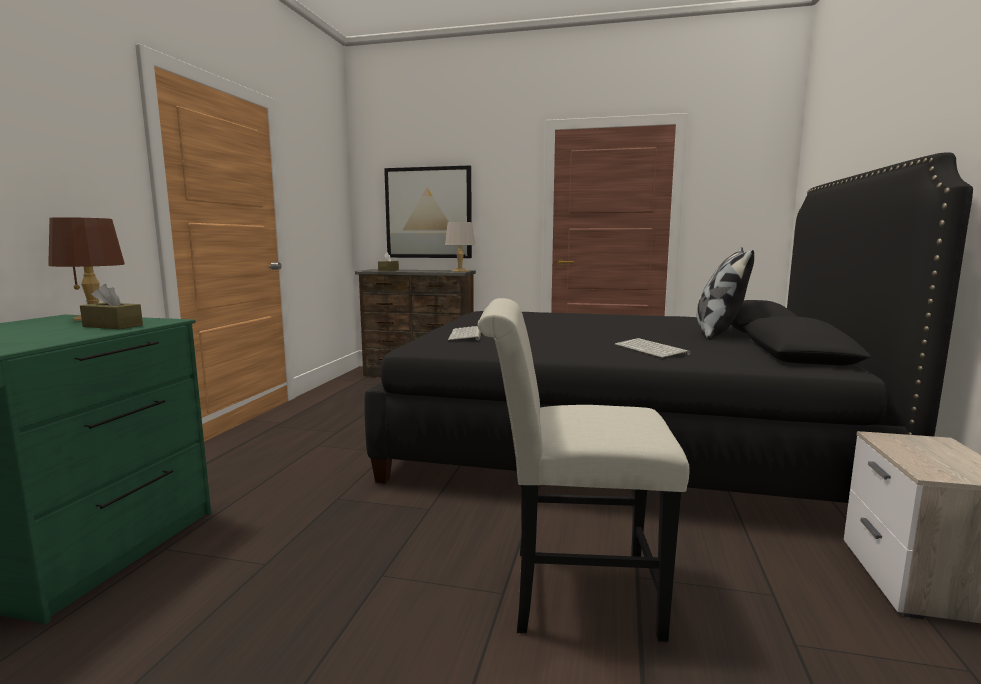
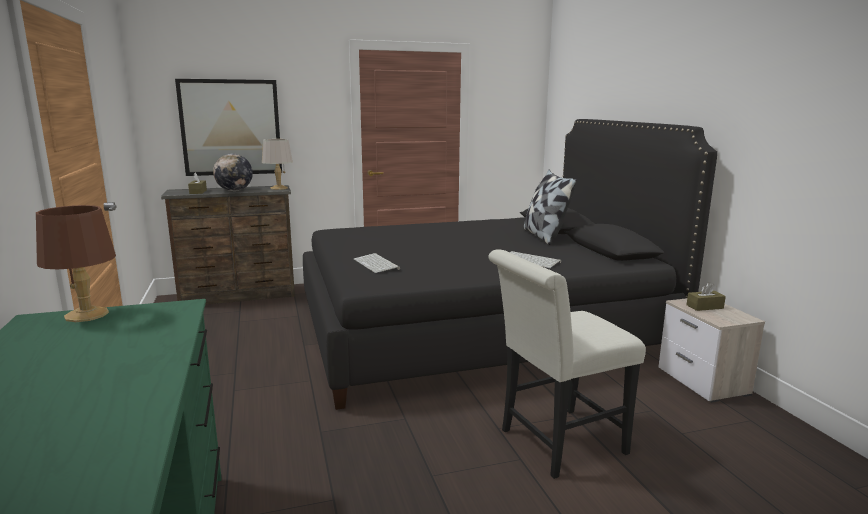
camera: 30 degrees left, 5 degrees up
(113, 326) = (155, 322): brown tissue box -> brown tissue box (704, 307)
(418, 271) = (234, 191): none -> globe

